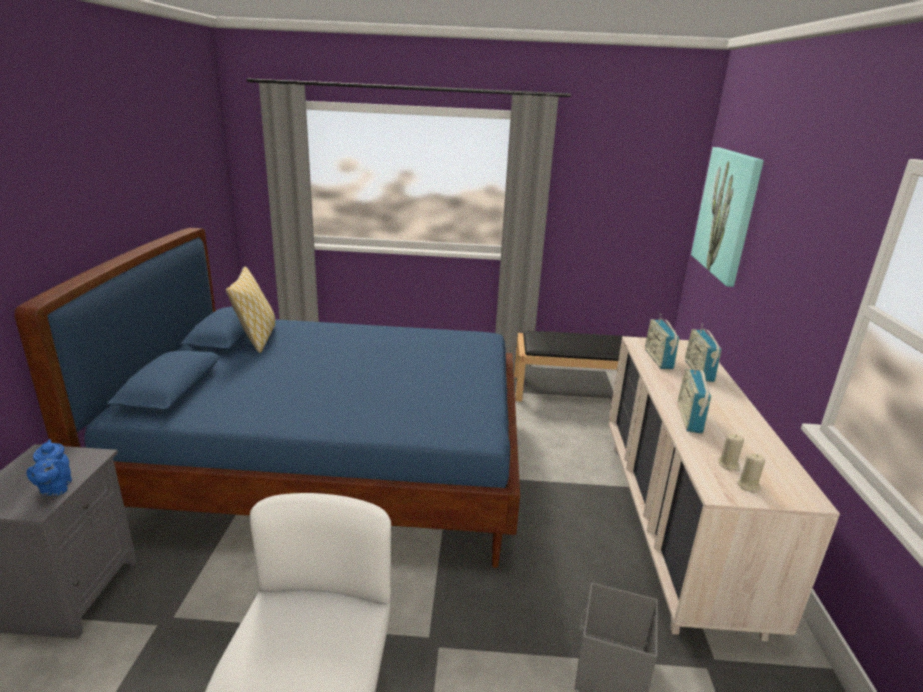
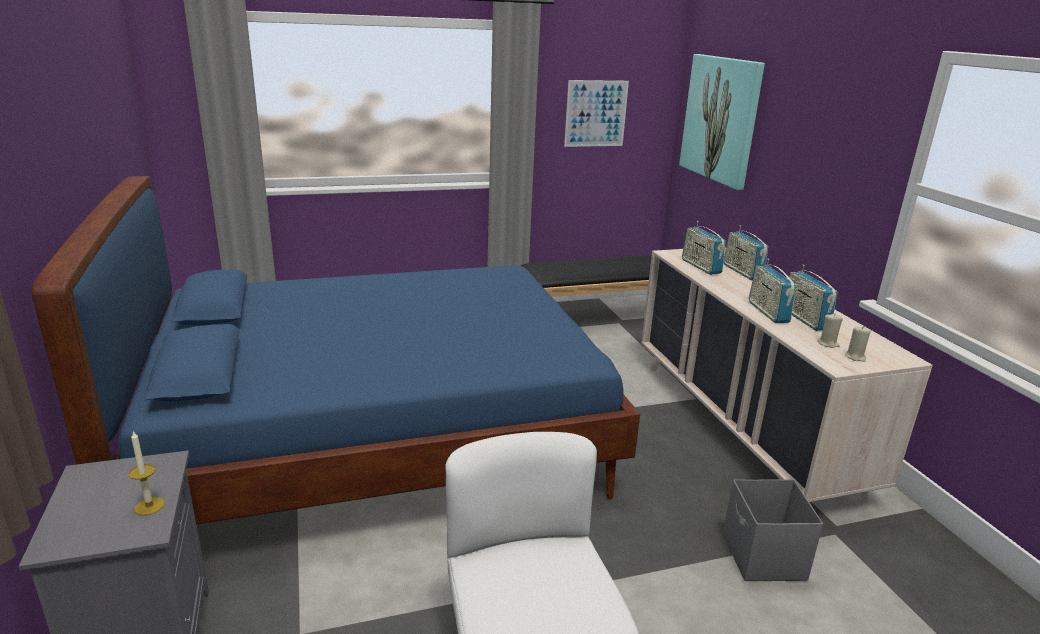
camera: 20 degrees left, 0 degrees up
(55, 489) = (149, 506): blue teapot -> candle
(257, 339) = (257, 306): pillow -> none
(611, 199) = (596, 113): none -> picture
(725, 432) = (804, 319): none -> radio

